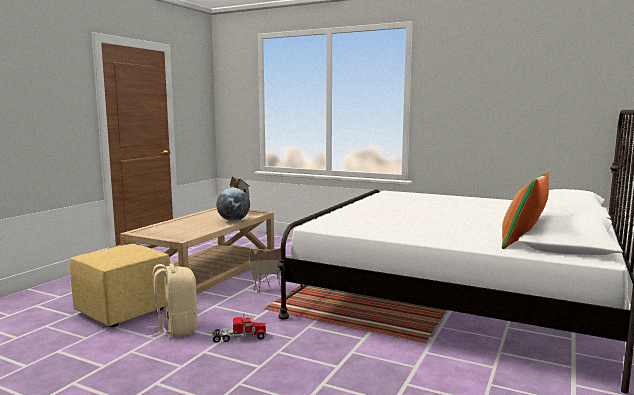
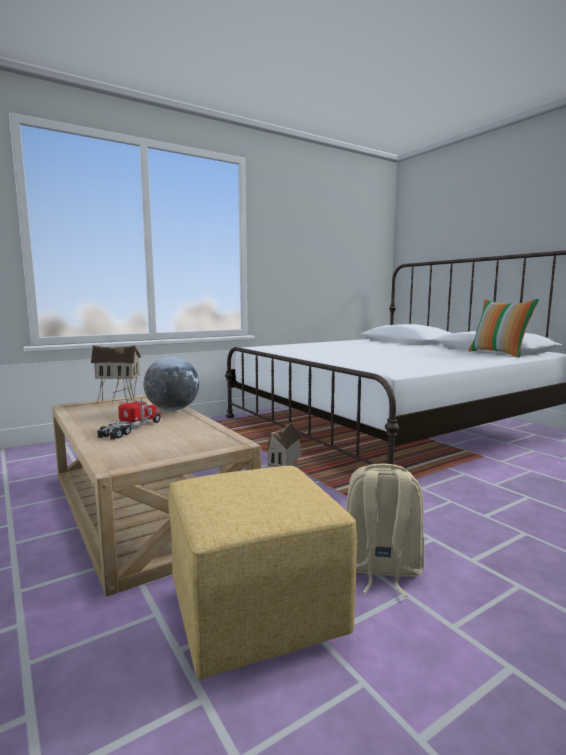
camera: 60 degrees left, 0 degrees up
(239, 337) = (435, 529): toy truck -> toy truck (131, 429)

